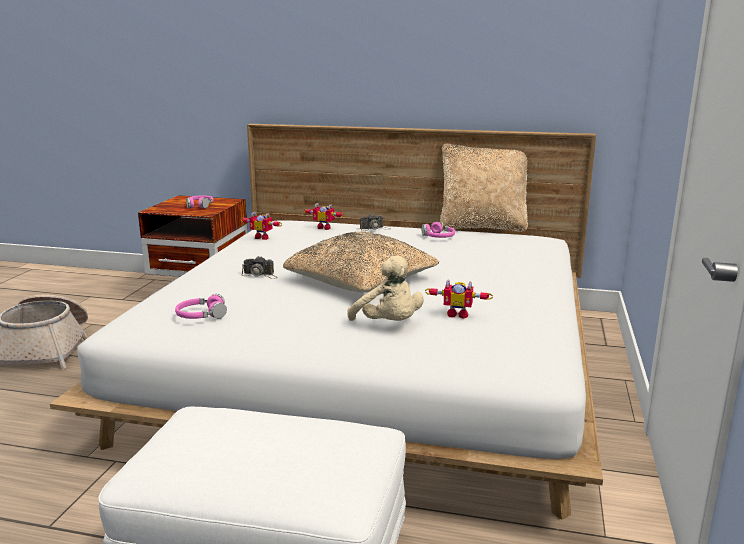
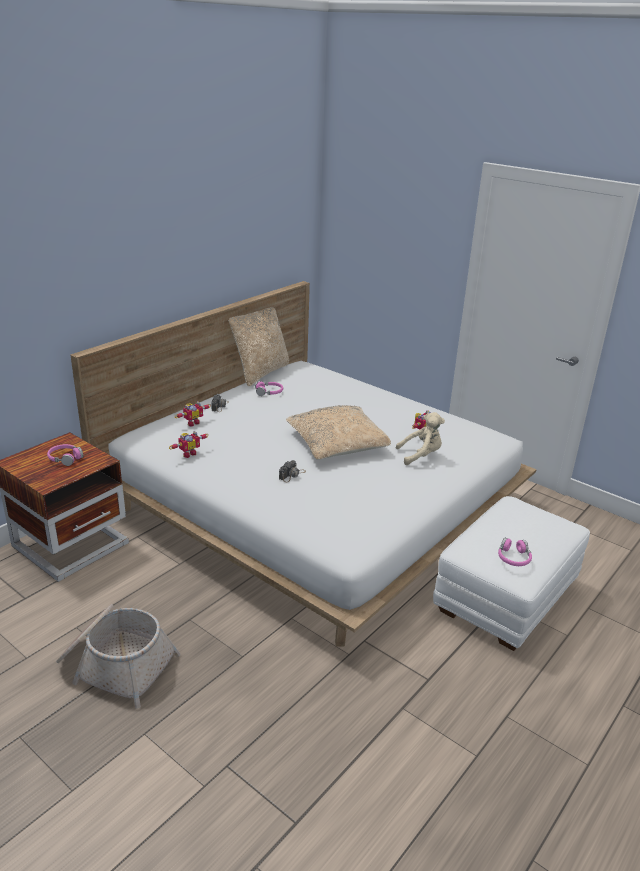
camera: 65 degrees left, 10 degrees up
(201, 315) = (358, 513): pink headphones -> pink headphones (513, 558)

